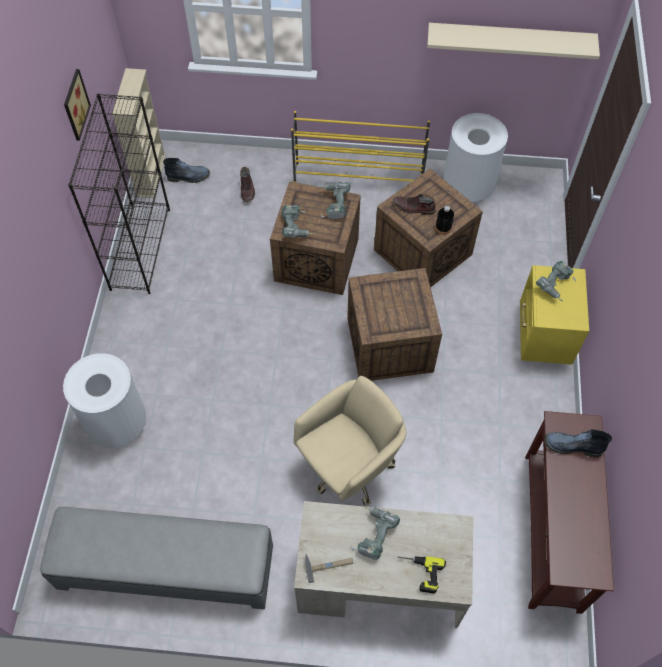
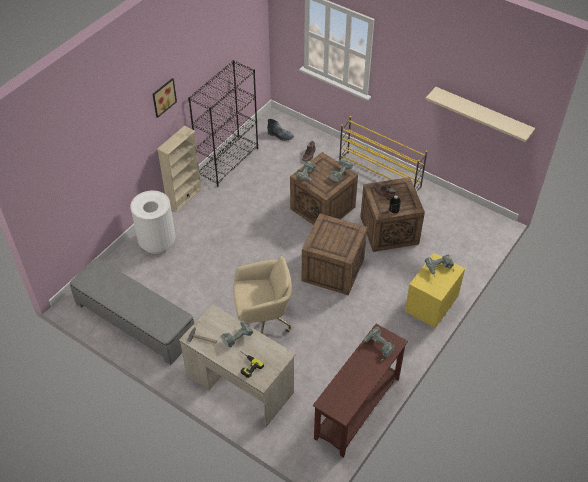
camera: 30 degrees right, 10 degrees down
(74, 104) = (212, 58): picture -> picture (163, 97)
(150, 175) = (260, 126): beige bookcase -> beige bookcase (184, 197)
(468, 188) = (444, 207): white trash can -> none
(571, 446) = (377, 347): boot -> power drill

